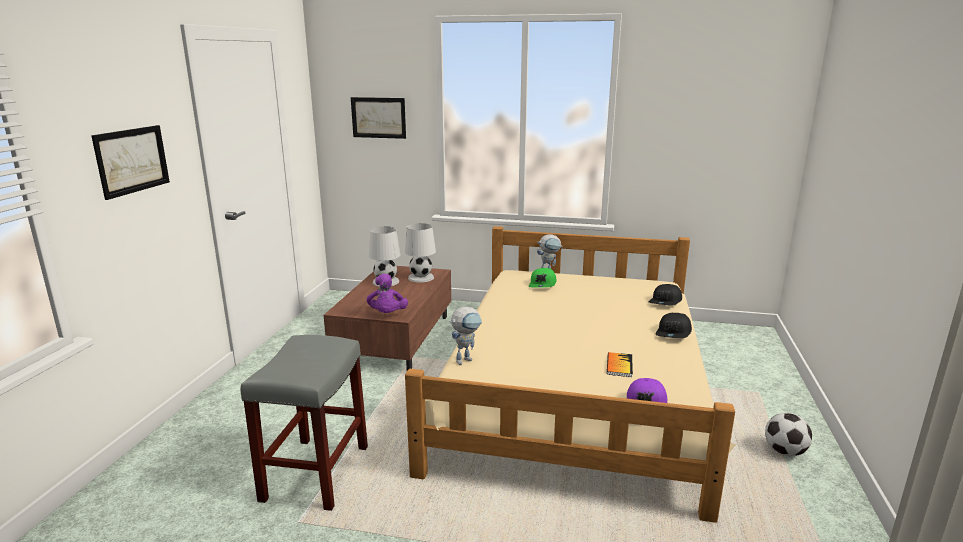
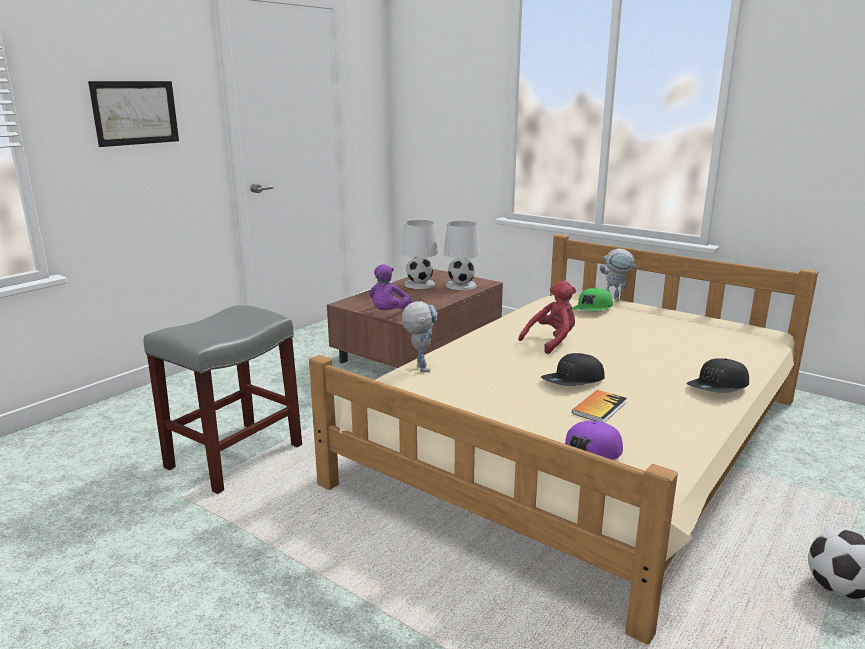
camera: 25 degrees right, 0 degrees up
(378, 117) = (450, 99): picture -> none
(466, 359) = (420, 366): toy robot -> toy robot turned 90 degrees counterclockwise
(540, 318) = (551, 342): none -> red plush toy
(666, 302) = (745, 351): black cap -> black cap (573, 381)

